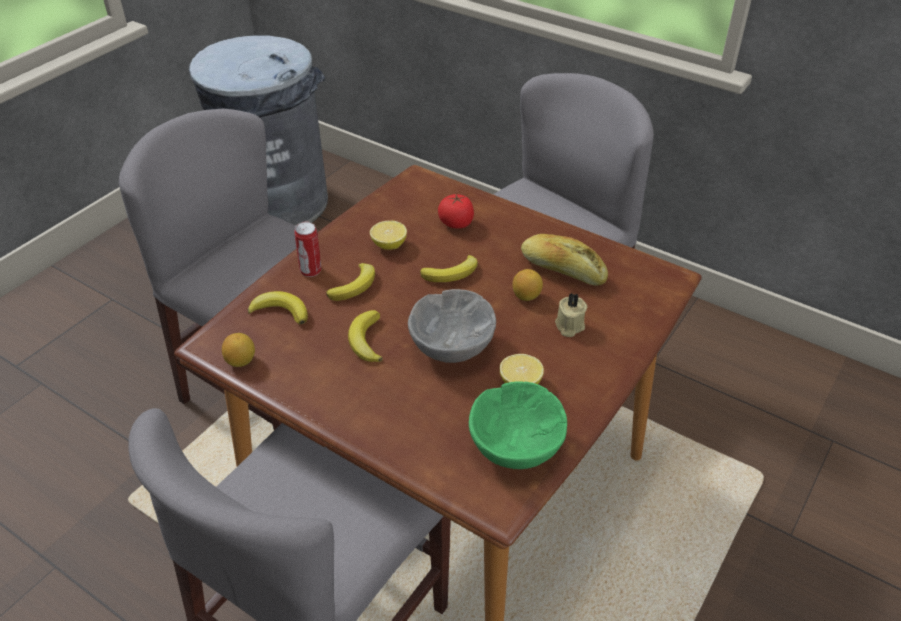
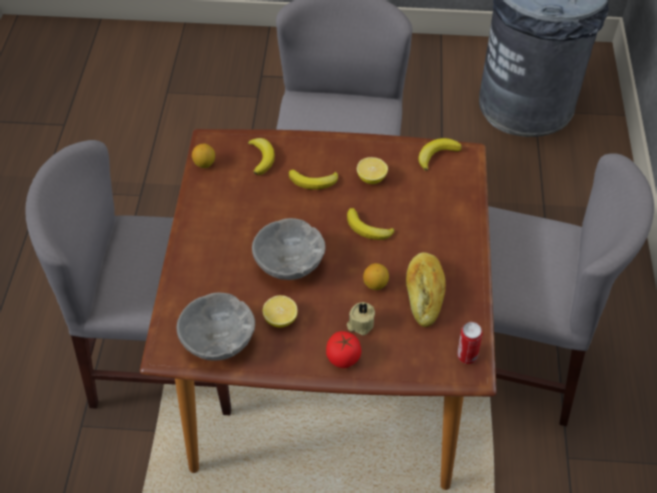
camera: 60 degrees right, 10 degrees up
(311, 271) = (311, 151): can -> can (466, 356)
(366, 340) = (265, 215): banana -> banana (436, 155)
(456, 223) = (428, 204): tomato -> tomato (343, 357)
(515, 446) = (219, 340): green bowl -> grey bowl

